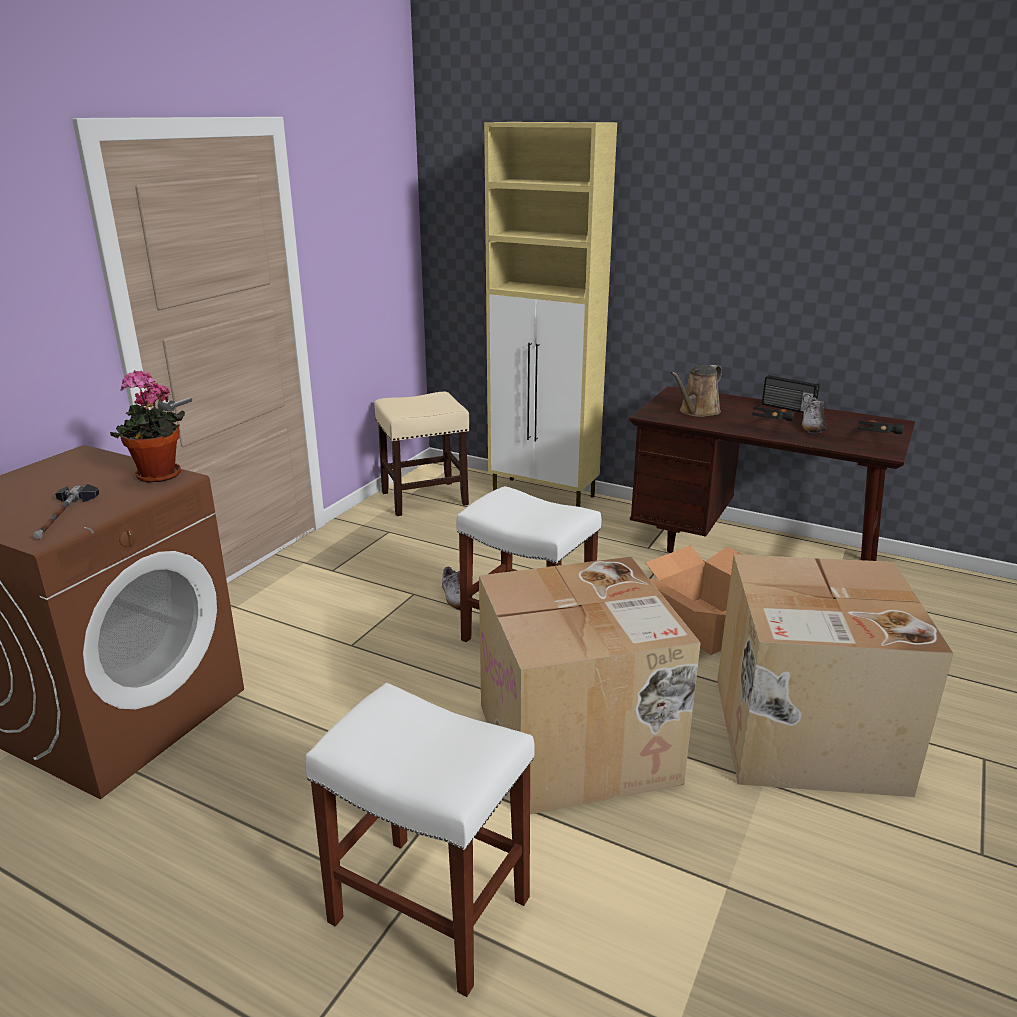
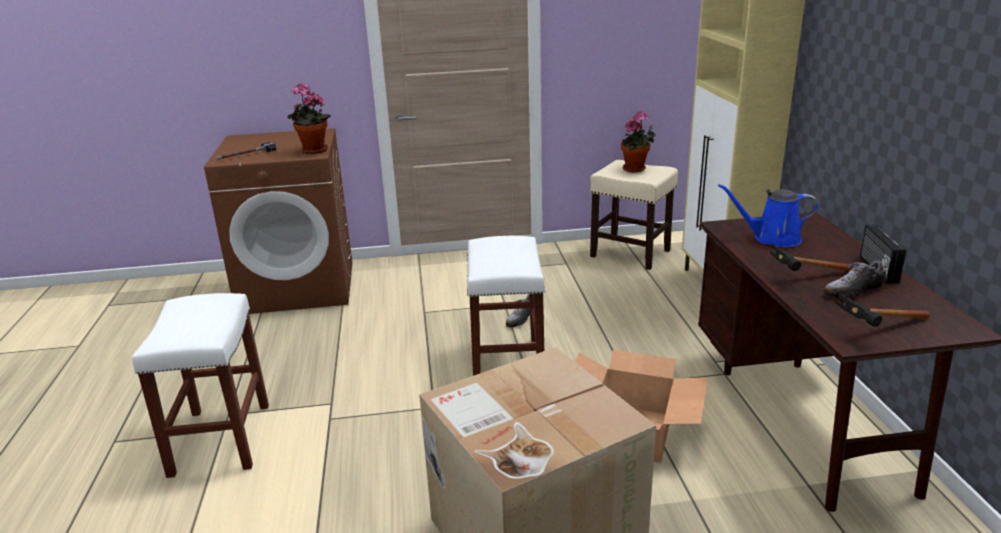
camera: 55 degrees right, 0 degrees up
(419, 402) = (636, 169): none -> potted plant
(579, 744) = (409, 431): cardboard box -> none
(697, 412) = (772, 239): brown watering can -> blue watering can

